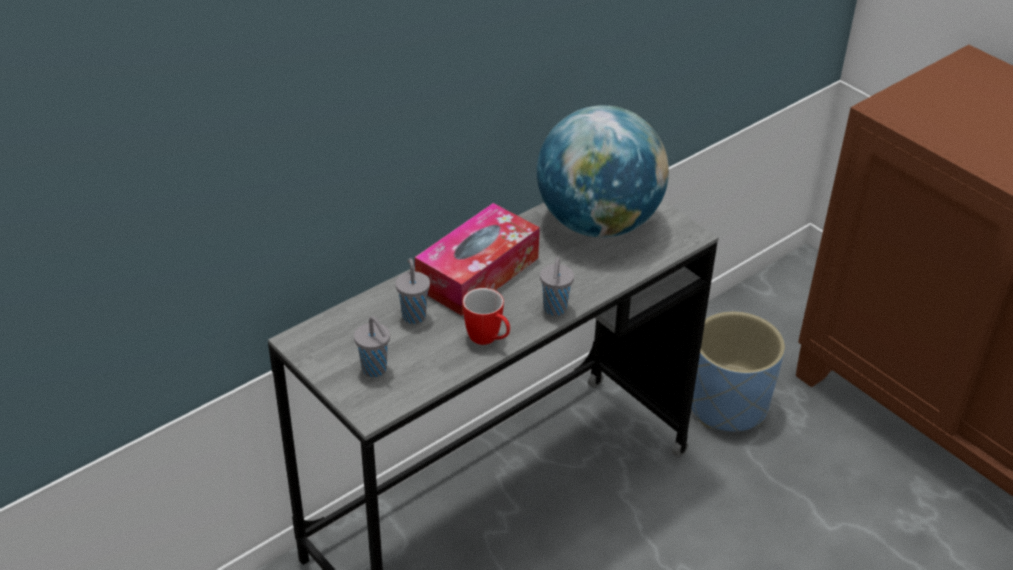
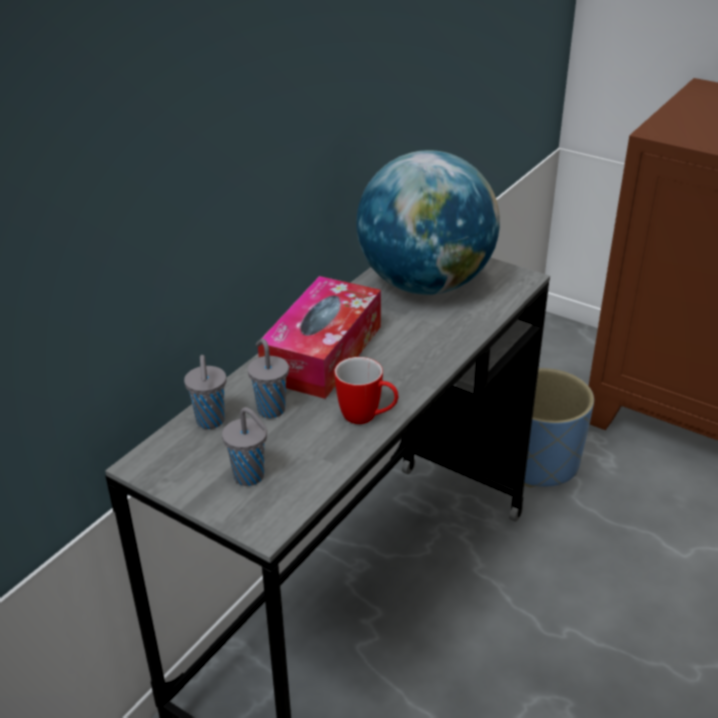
camera: 15 degrees left, 5 degrees down
(554, 309) = (424, 372): grey cup -> grey cup (210, 422)

